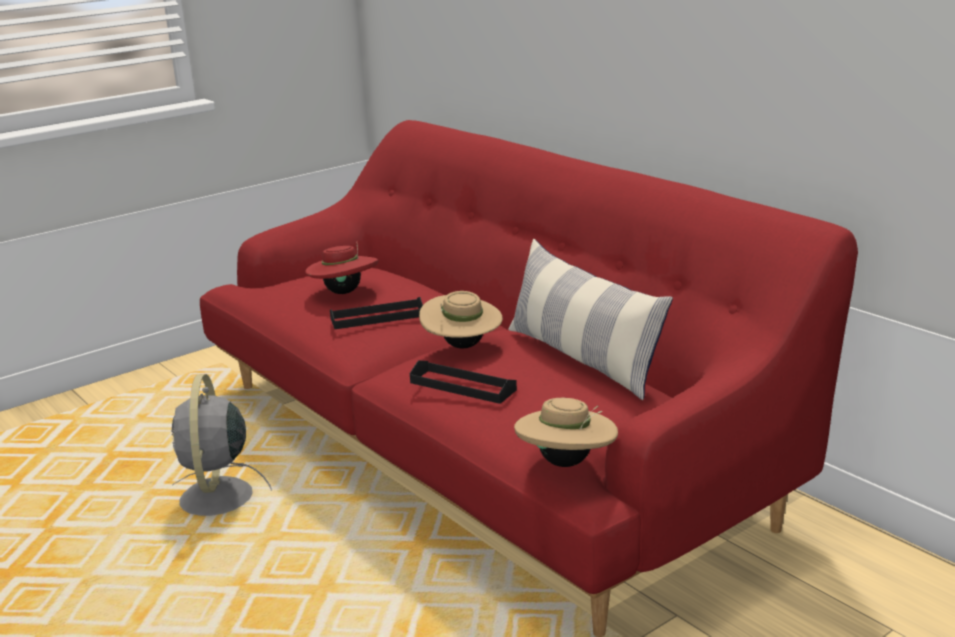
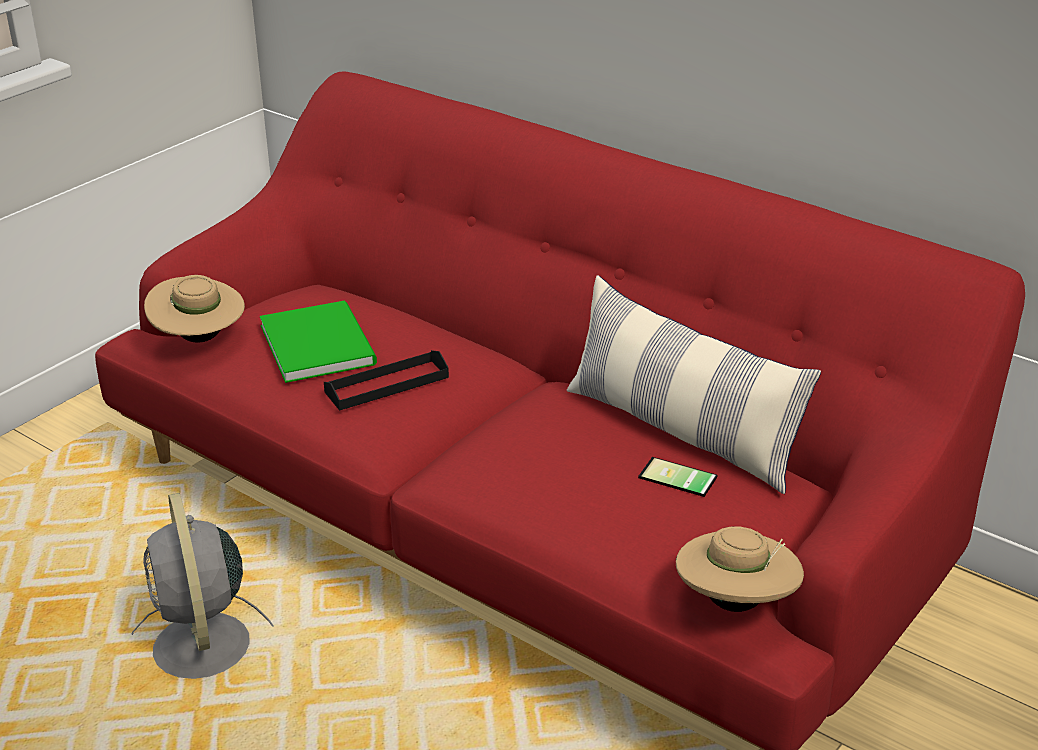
camera: 15 degrees left, 10 degrees up
(344, 292) = (319, 342): red hat -> green book
(462, 346) = (523, 425): beige hat -> beige hat (199, 339)
(462, 386) = (557, 495): black tray -> none
(560, 384) = (676, 479): none -> phone

